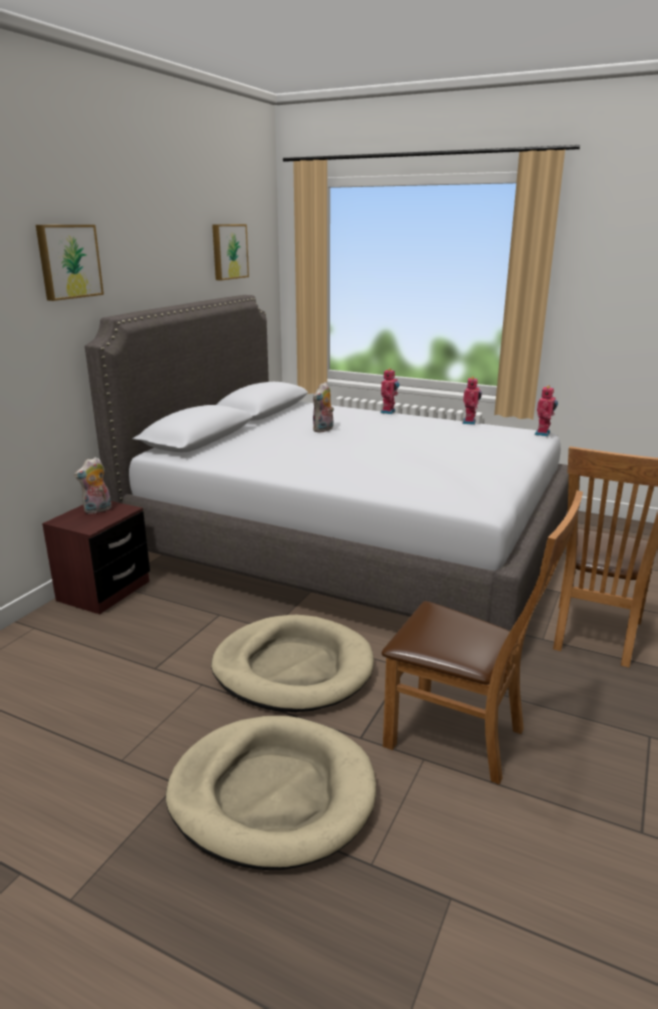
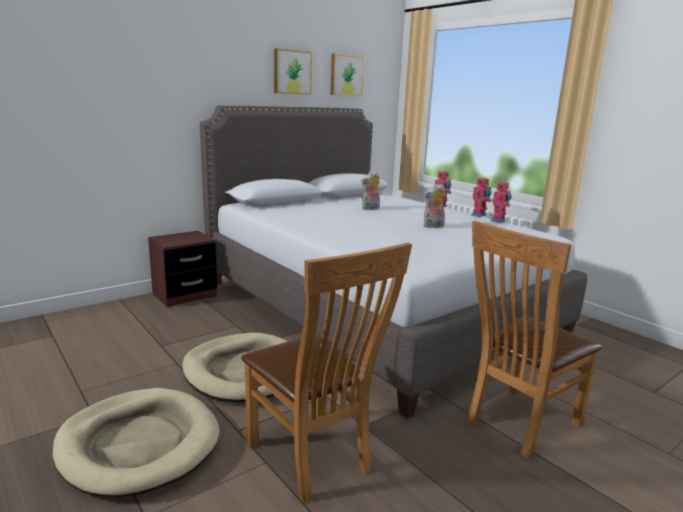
camera: 25 degrees right, 5 degrees down
(68, 261) = (195, 64): picture -> picture (292, 72)
(97, 510) = (187, 236): plush toy -> plush toy (433, 226)
(543, 433) = (555, 237): toy robot -> toy robot (479, 215)

